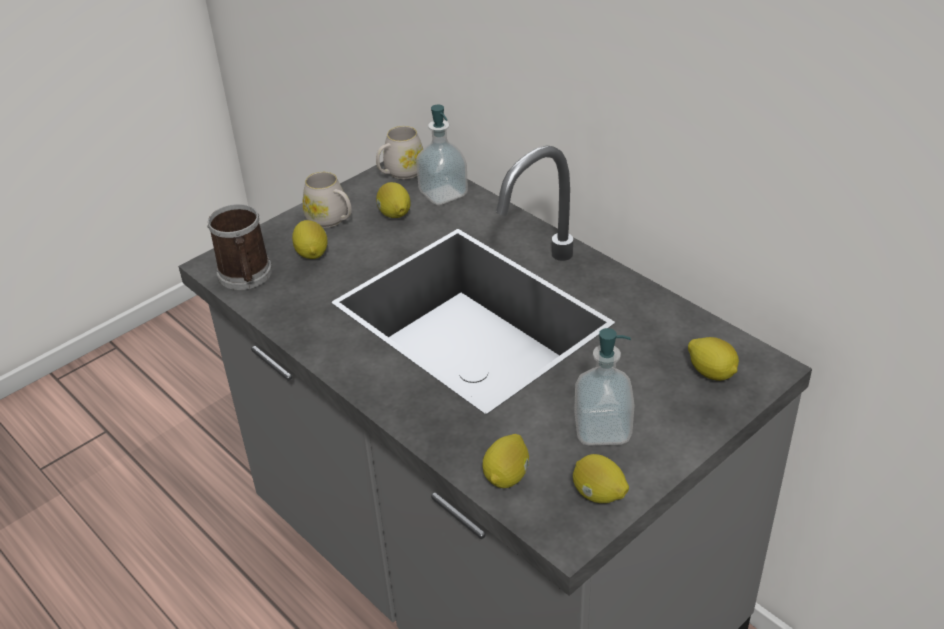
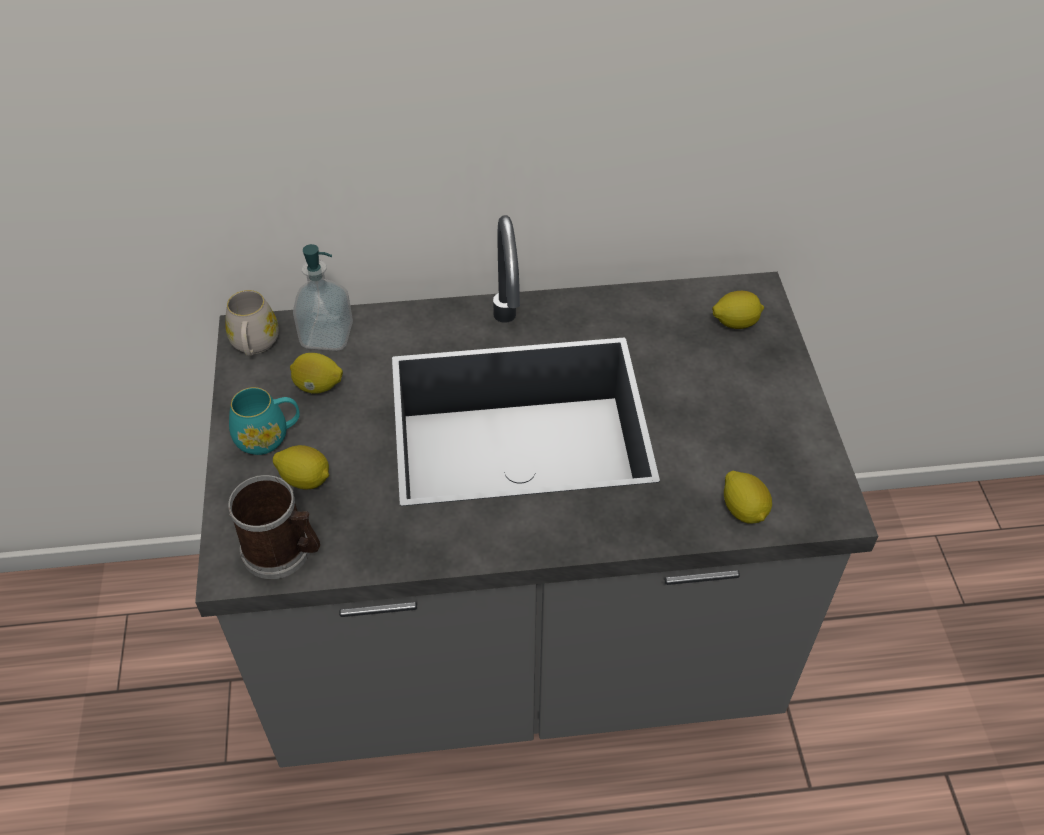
camera: 55 degrees left, 10 degrees up
(331, 220) = (269, 437): white mug -> turquoise mug
(598, 495) = (808, 467): lemon -> none
(602, 429) = (741, 421): soap dispenser -> none

